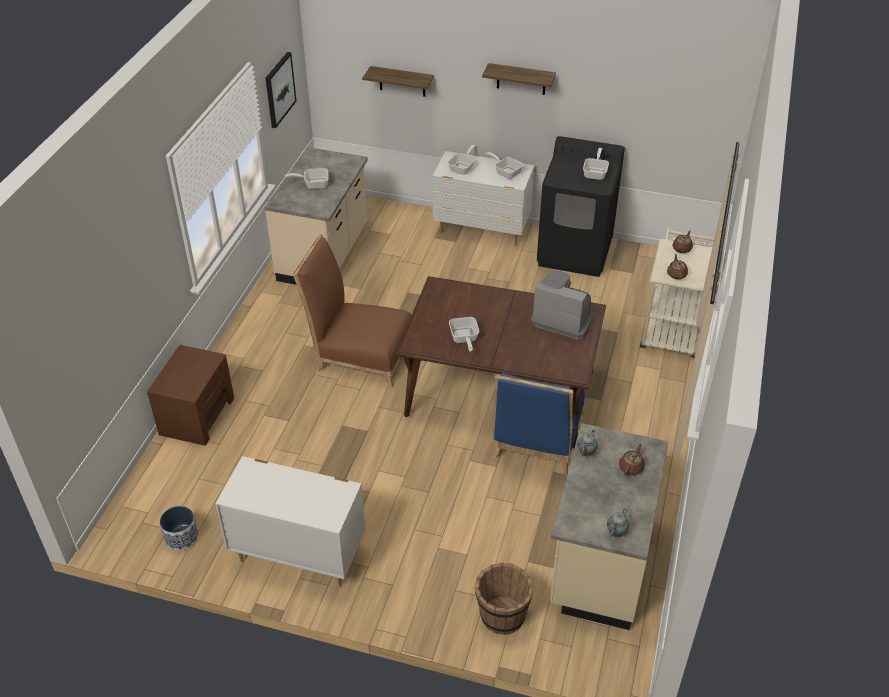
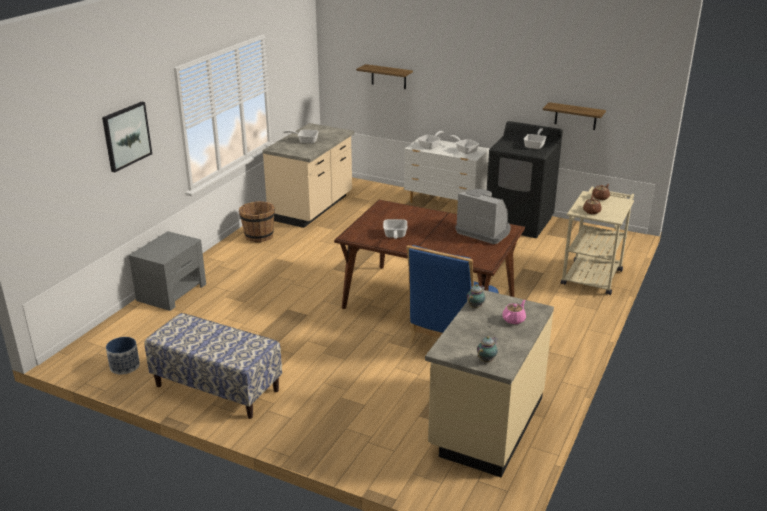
camera: 10 degrees right, 15 degrees down
(197, 415) = (172, 292): brown nightstand -> grey nightstand
(279, 89) = (290, 71): picture -> picture (126, 136)
(298, 554) = (216, 388): white dresser -> bench
(359, 354) = (318, 267): brown chair -> none
(502, 615) = (383, 451): brown bucket -> brown bucket (259, 236)
(521, 79) = (480, 72): shelf -> shelf (575, 116)
(631, 467) = (514, 319): brown teapot -> pink teapot

